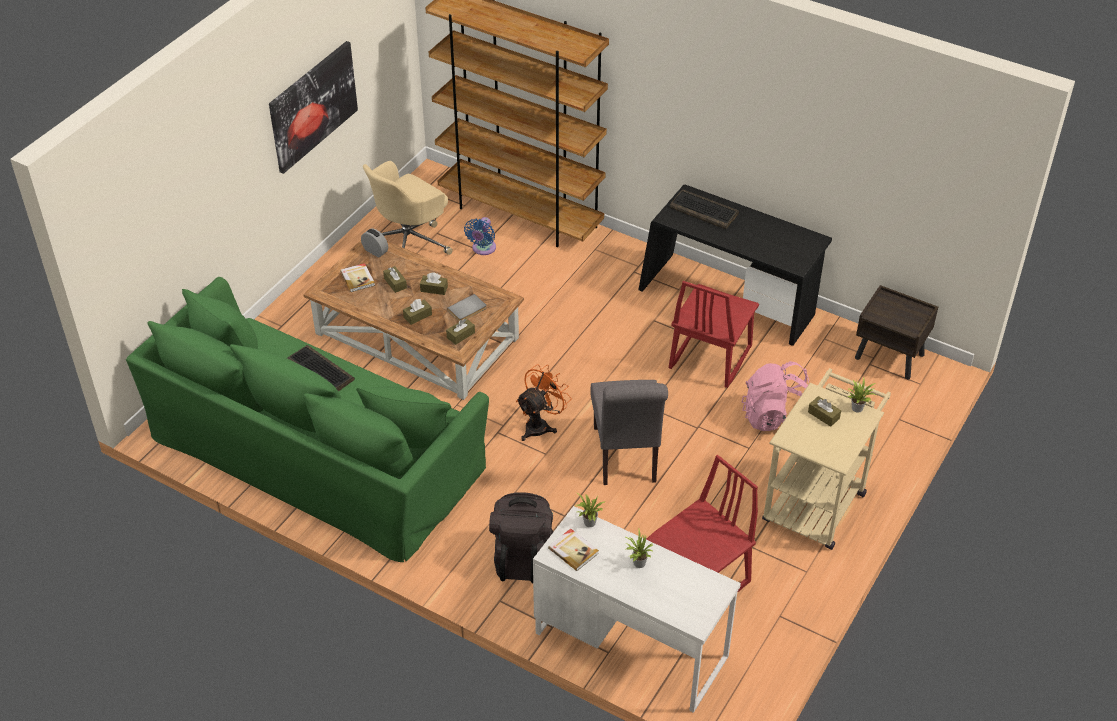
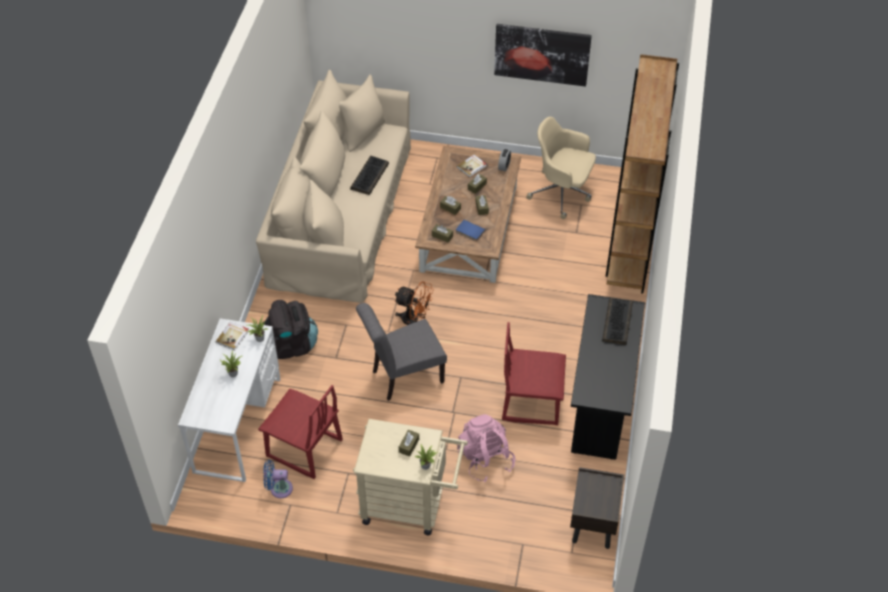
camera: 70 degrees right, 5 degrees up
(317, 450) = (341, 214): green sofa -> beige sofa
(468, 310) = (469, 232): grey book -> blue book
(483, 249) = (578, 235): blue fan -> blue fan (278, 488)

